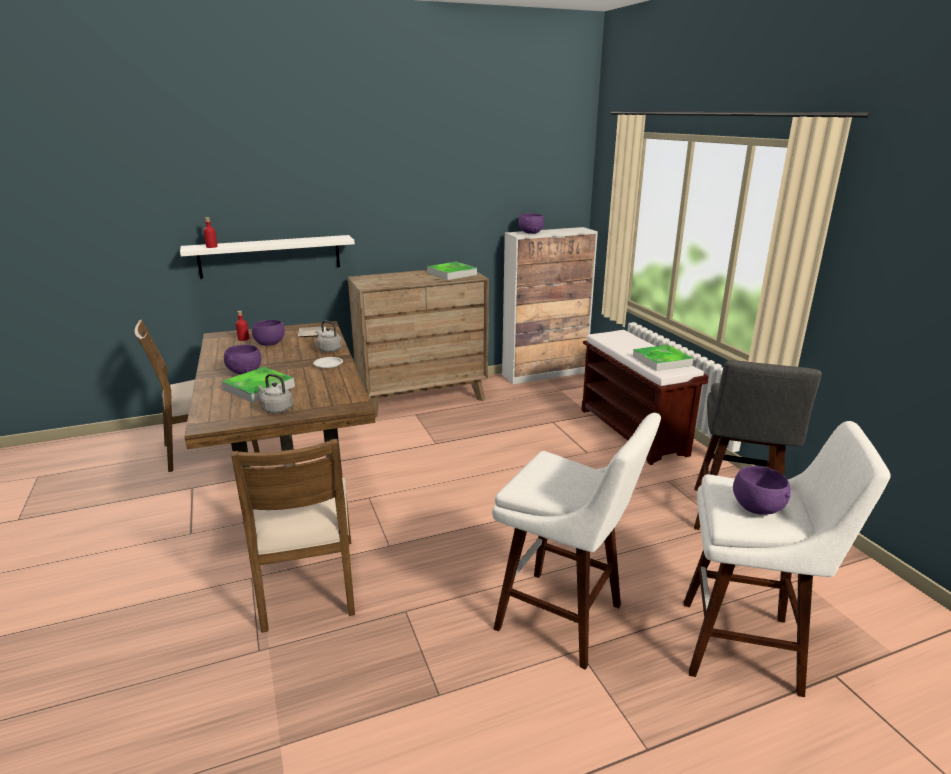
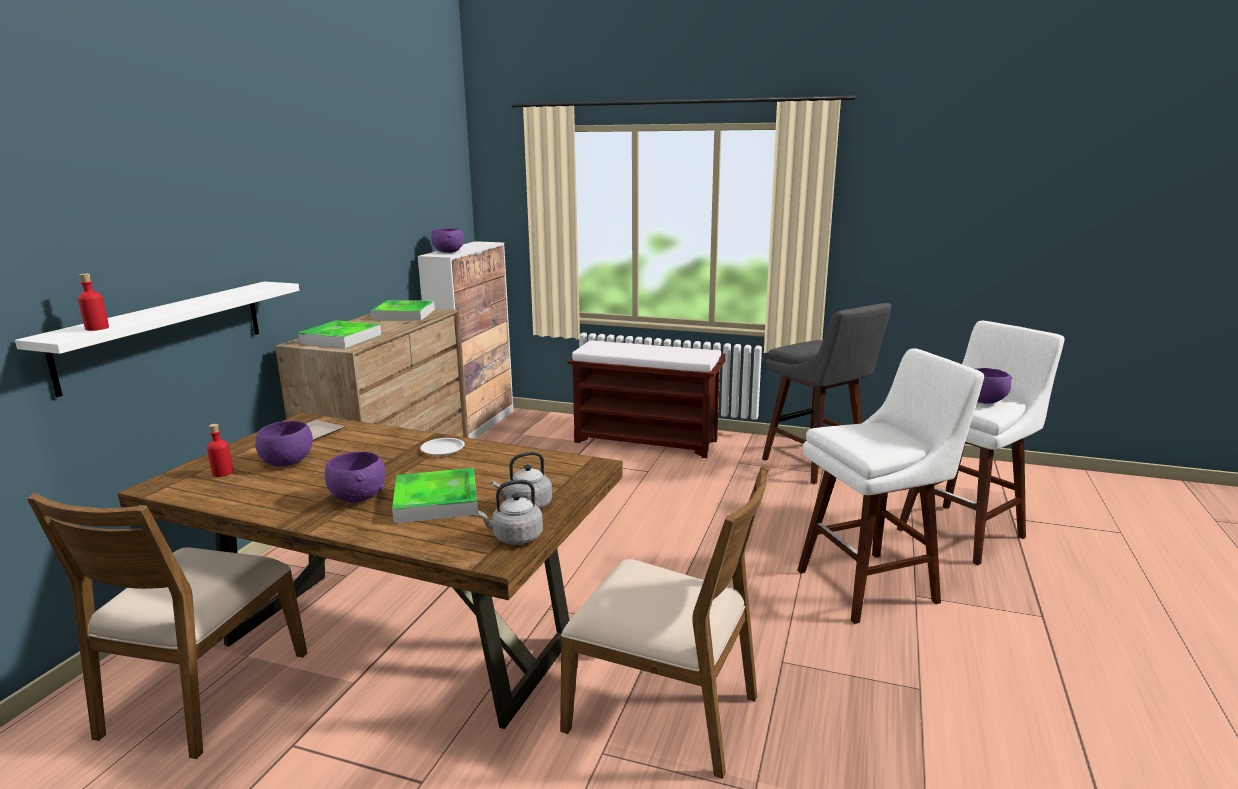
camera: 50 degrees left, 5 degrees down
(328, 350) = (394, 438): grey kettle -> grey kettle (515, 538)
(661, 361) = (679, 352): tray -> tray (341, 339)

